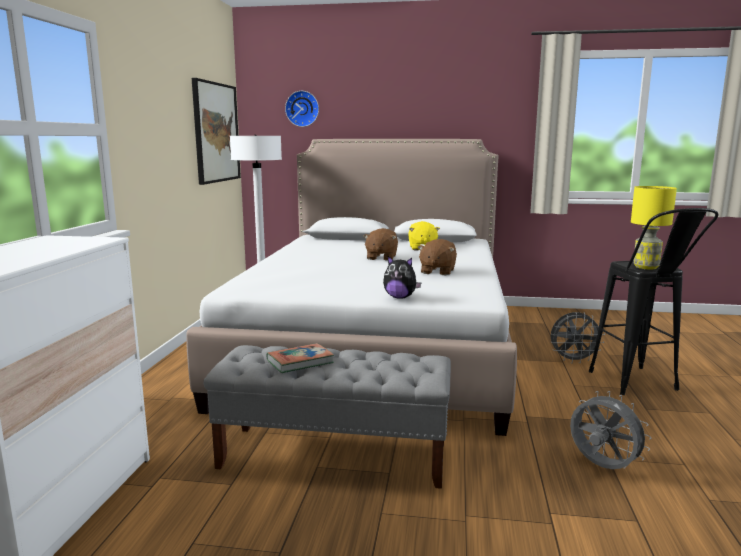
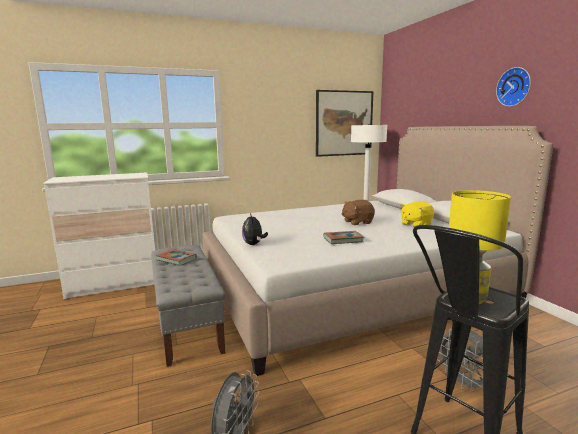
camera: 60 degrees right, 0 degrees up
(302, 109) = (411, 103): wall clock -> wall clock (514, 87)
(437, 271) = (343, 240): brown plush toy -> book

